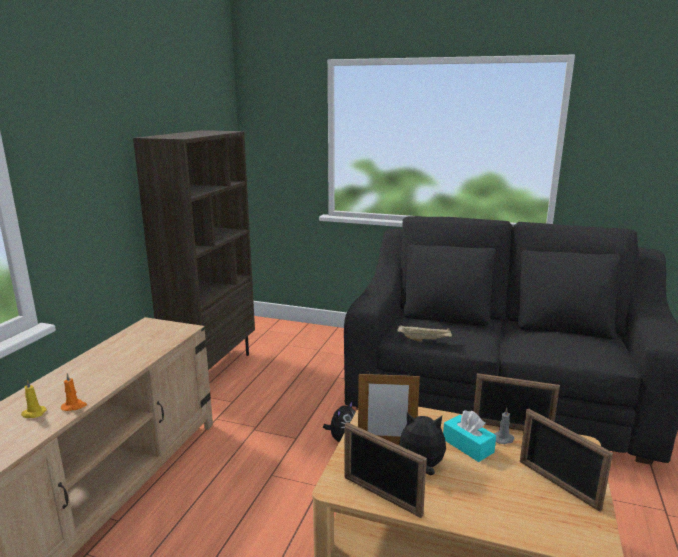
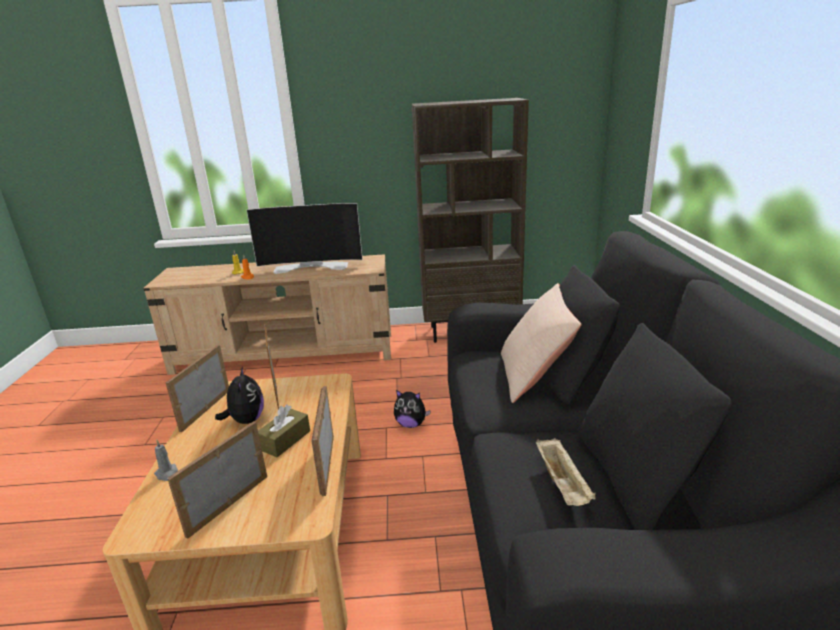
camera: 70 degrees right, 5 degrees up
(111, 358) = (312, 266): none -> television
(425, 340) = (472, 371): beige tray -> beige tray (563, 484)
(442, 324) = (534, 376): none -> beige pillow
(468, 446) = (285, 440): turquoise tissue box -> brown tissue box
(503, 439) = (303, 461): grey candle -> grey candle (167, 474)

